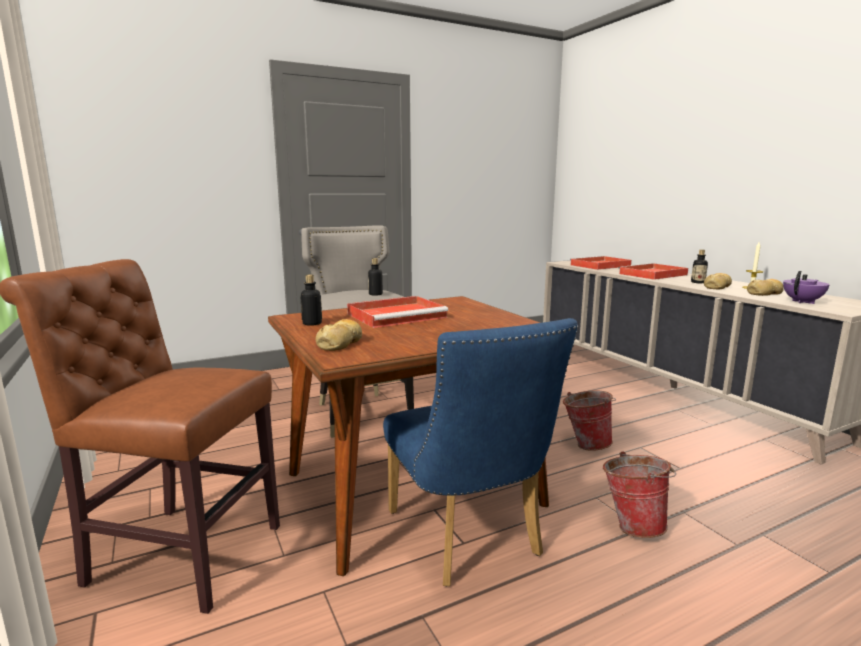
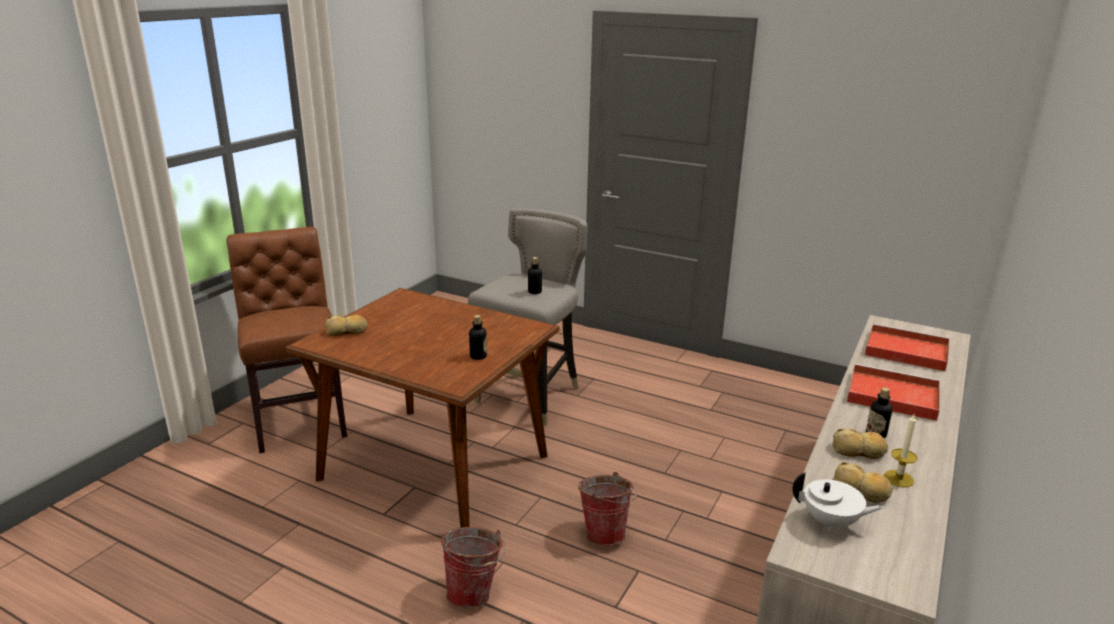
camera: 55 degrees right, 10 degrees up
(312, 323) = (389, 306): bottle -> bottle (478, 356)
(398, 315) = (444, 324): red tray -> none
(468, 540) = (388, 515): blue chair -> none
(803, 302) = (831, 522): purple teapot -> white teapot

